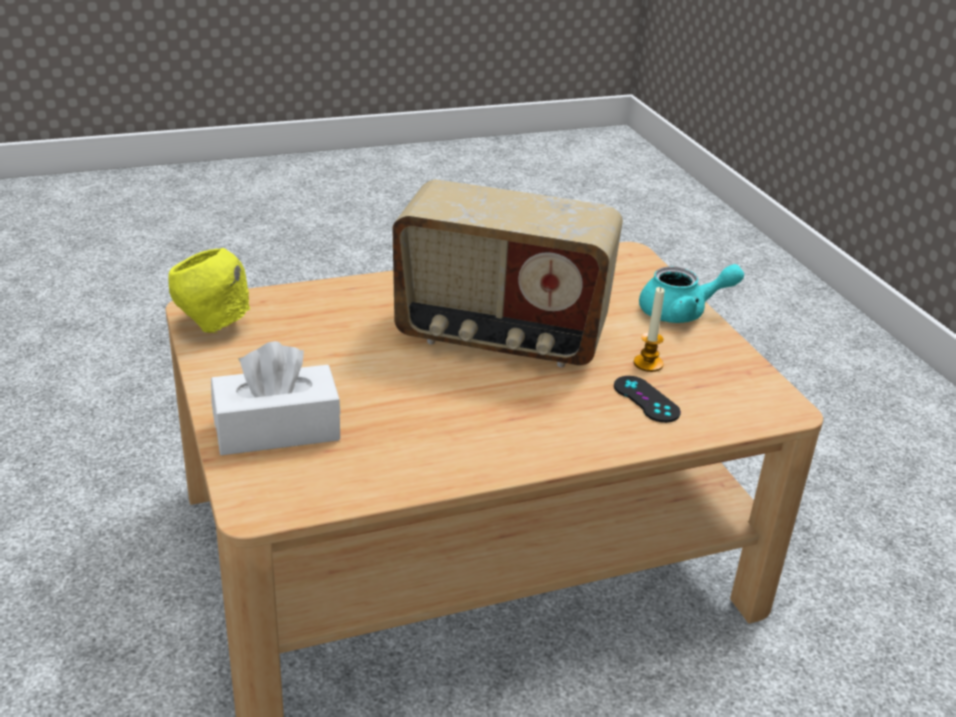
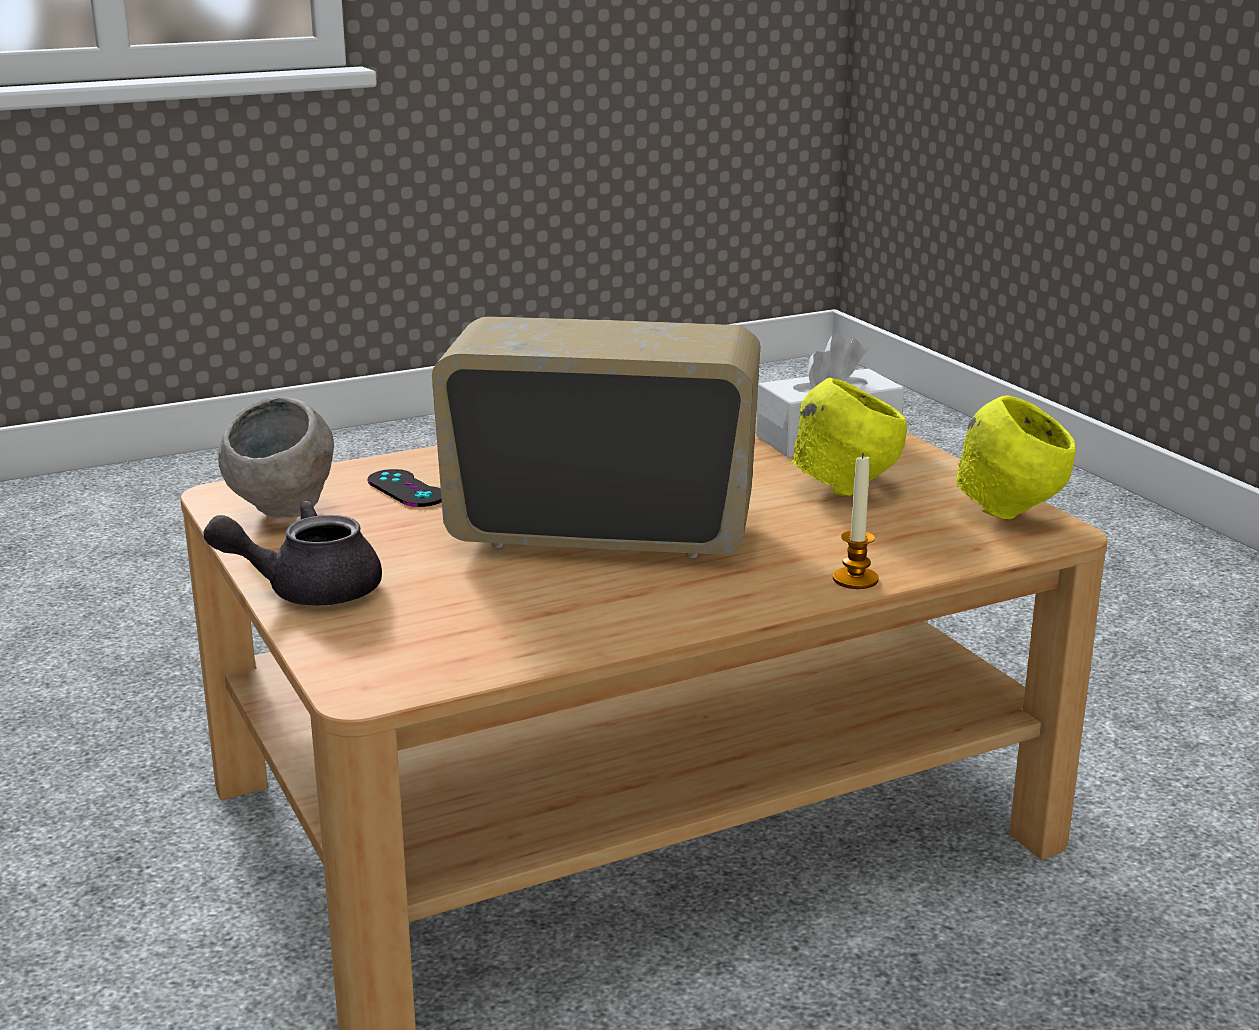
camera: 175 degrees right, 10 degrees down
(310, 361) = (844, 491): none -> yellow bowl
(648, 364) = (391, 522): candle -> candle (855, 579)
(682, 312) = (307, 589): turquoise teapot -> grey teapot
(728, 378) = (283, 516): none -> grey bowl

